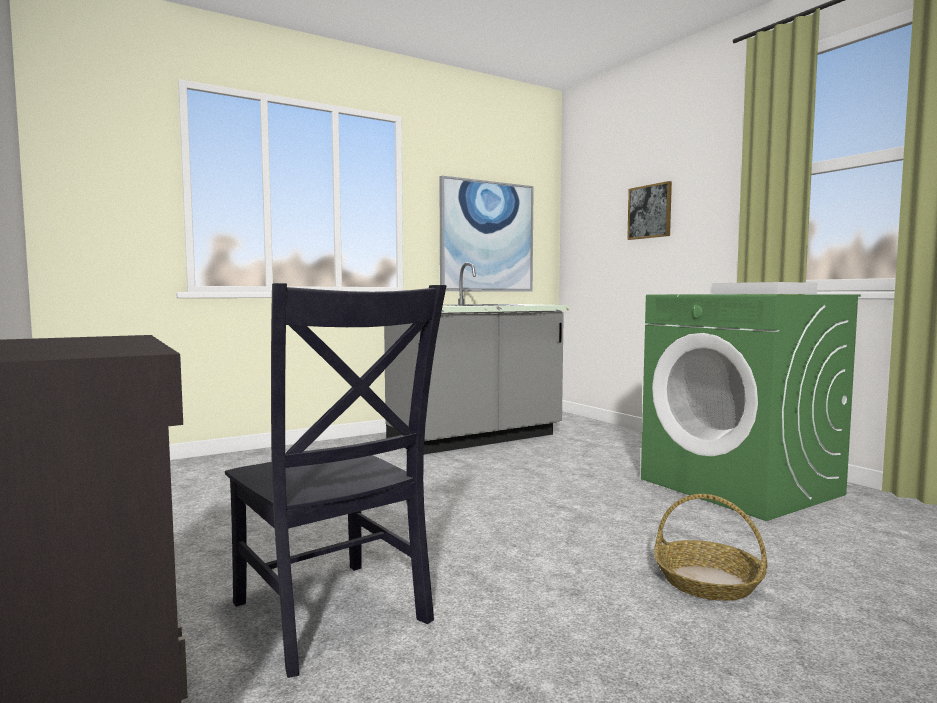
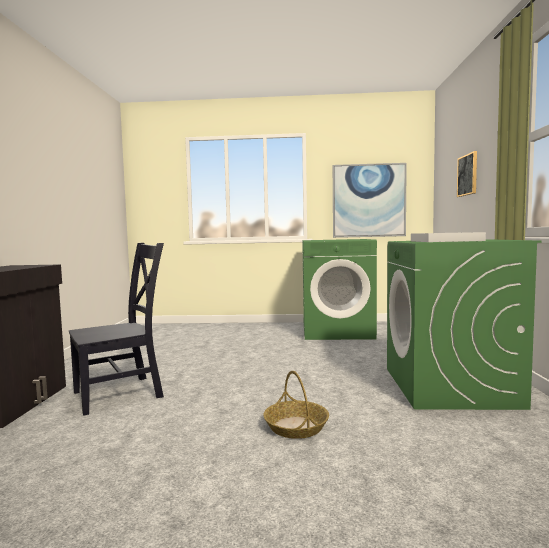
camera: 35 degrees right, 0 degrees up
(332, 616) = (122, 393): black chair -> black chair turned 120 degrees counterclockwise
(475, 438) = (337, 331): grey counter -> green washing machine

